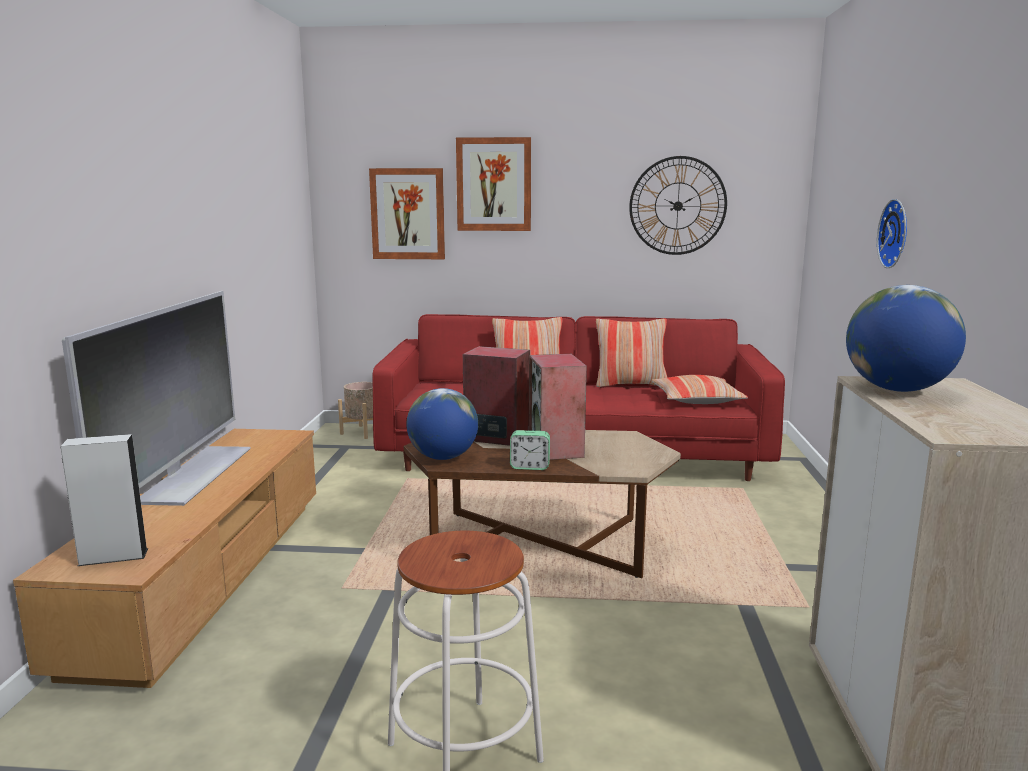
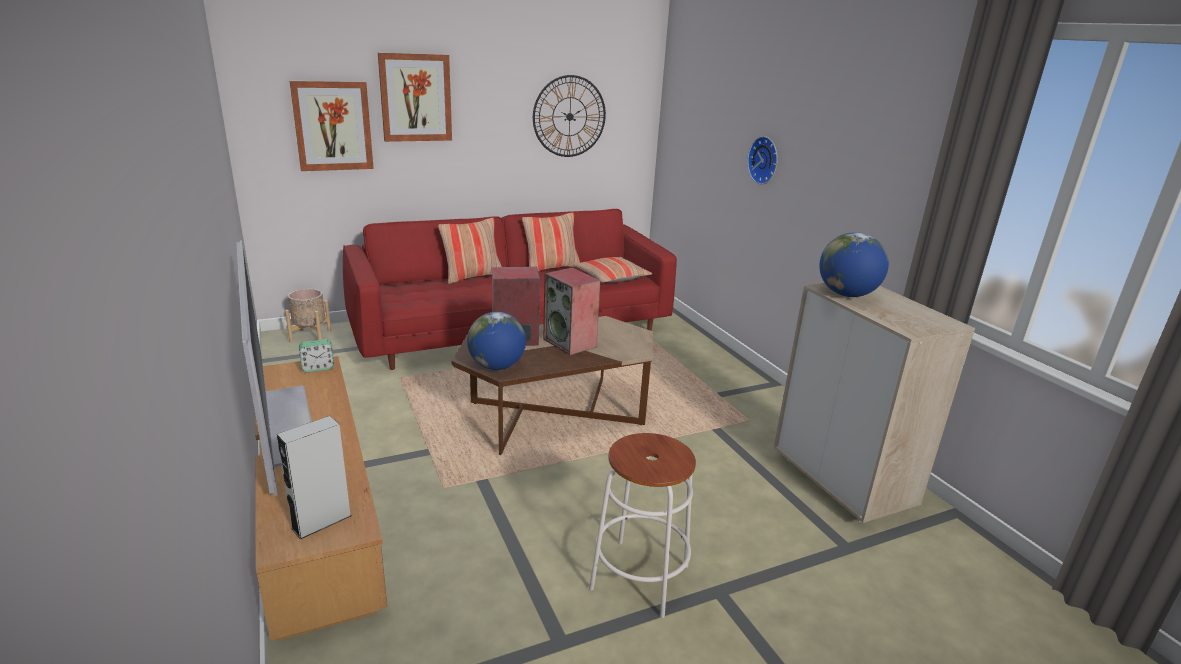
camera: 30 degrees left, 10 degrees up
(530, 467) = (569, 363): alarm clock -> alarm clock (318, 368)

